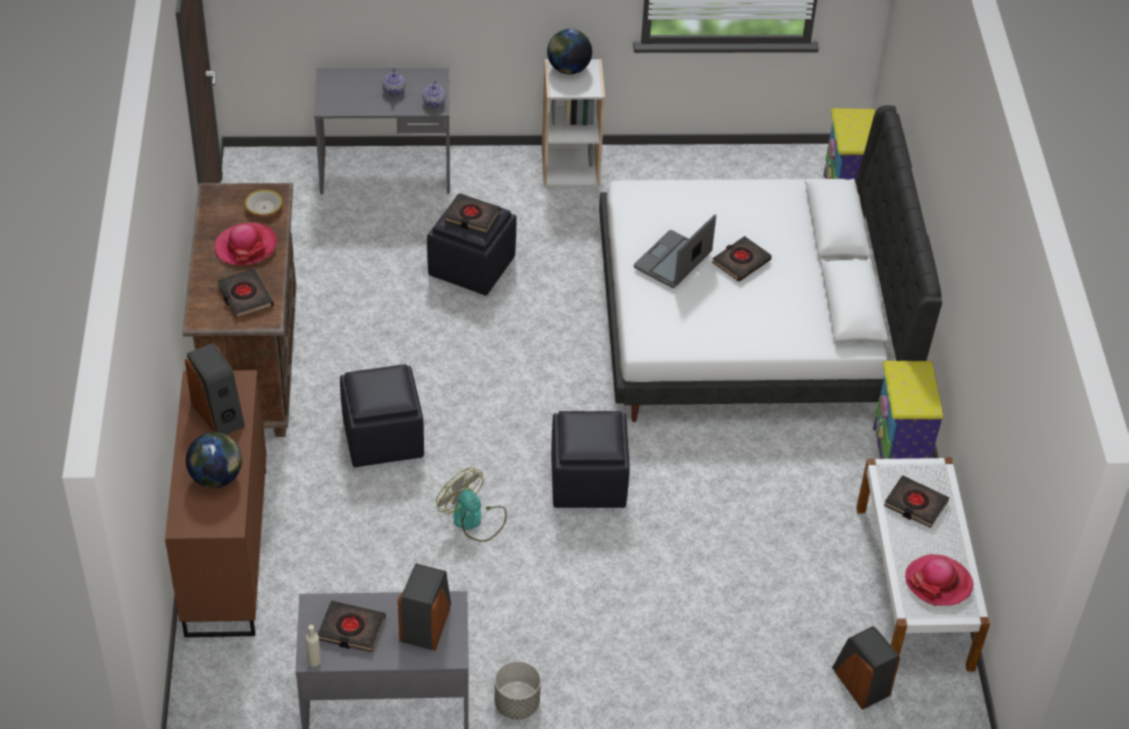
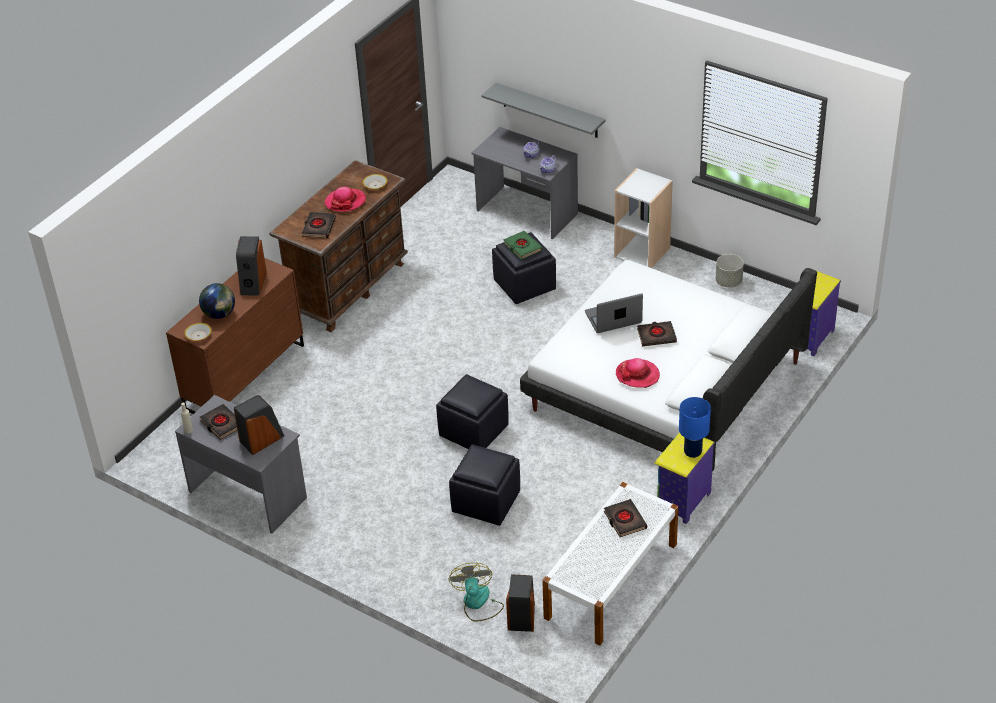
camera: 40 degrees right, 5 degrees down
(217, 522) = (198, 336): none -> bowl
(383, 437) = (383, 356): black ottoman -> black ottoman (487, 501)
(400, 22) = (550, 110): none -> grey shelf
(471, 217) = (522, 247): black book -> green book
(473, 520) = (389, 421): fan -> fan (477, 603)
(516, 704) = (317, 526): grey planter -> grey planter (728, 282)
(568, 69) = (645, 178): globe -> none
(924, 386) = (692, 453): none -> blue table lamp
(938, 582) = (592, 569): hat -> hat (637, 375)

